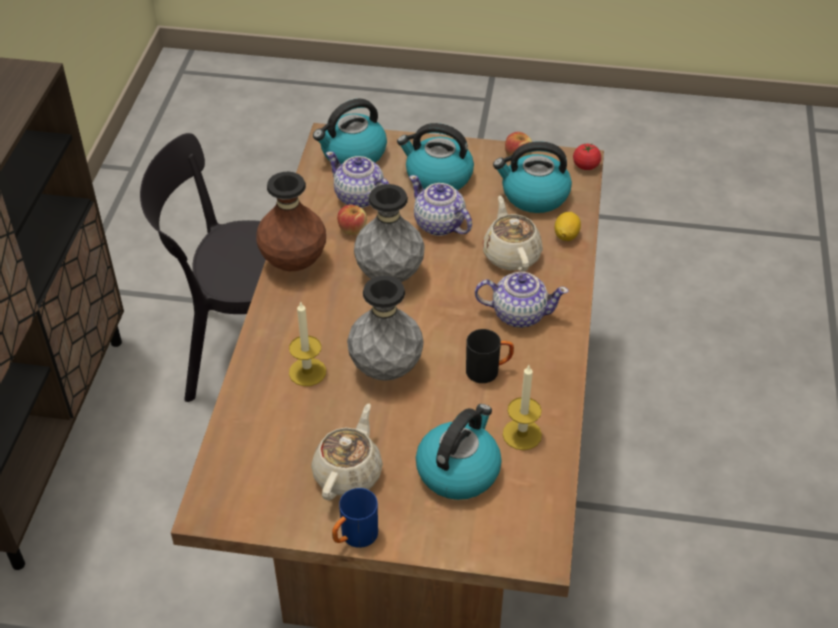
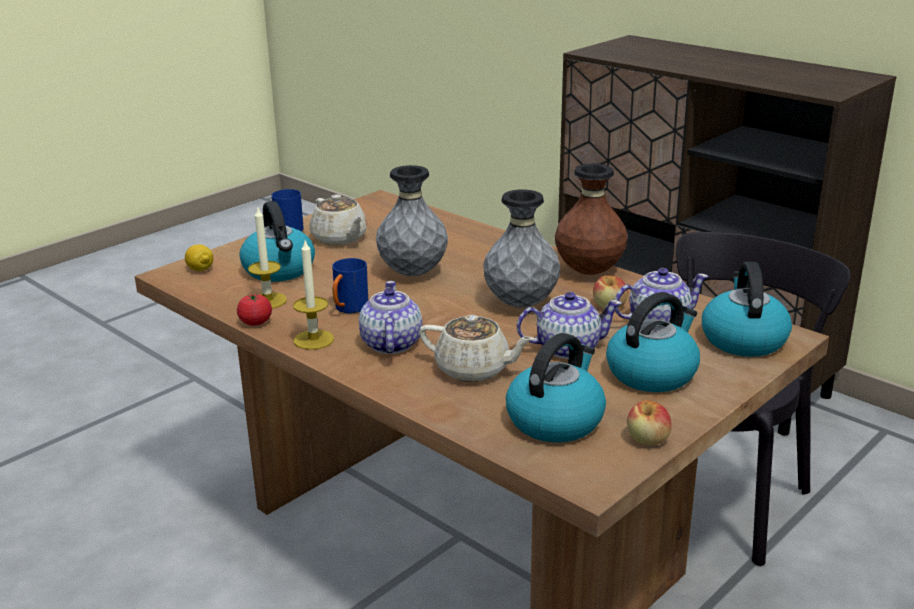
camera: 125 degrees right, 20 degrees down
(307, 372) = (452, 248): candle -> candle (313, 340)
(488, 370) = (348, 309): black mug -> blue mug
(518, 314) = (390, 344): teapot -> teapot turned 135 degrees clockwise
(566, 235) = (463, 413): lemon -> lemon (200, 269)
(586, 166) = (575, 482): tomato -> tomato (255, 322)

